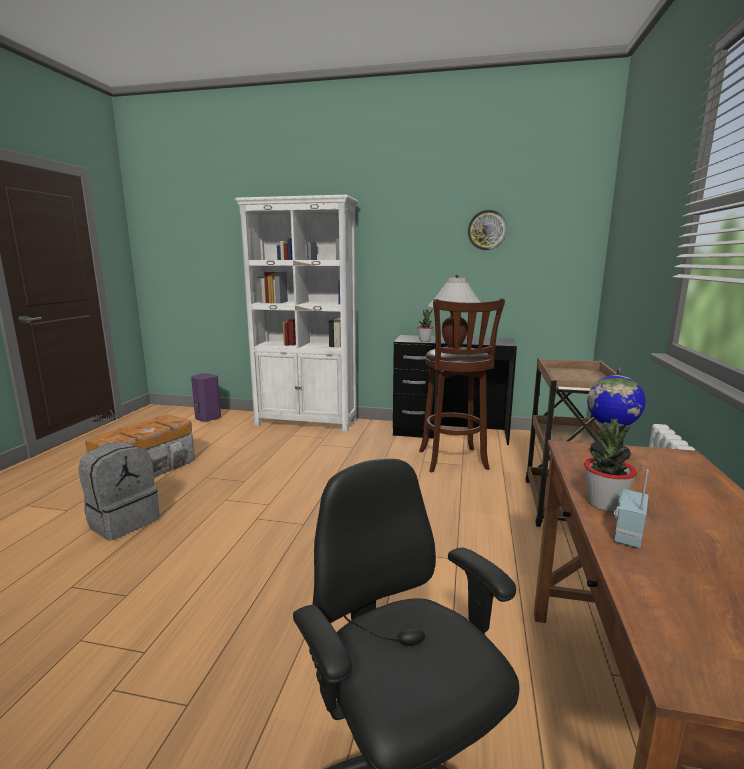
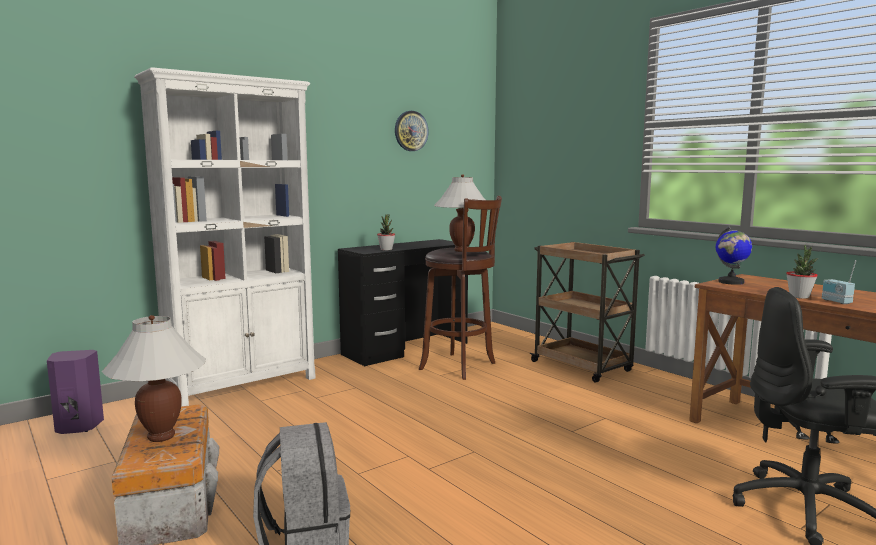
camera: 50 degrees left, 5 degrees down
(135, 429) = (161, 437): none -> white table lamp

